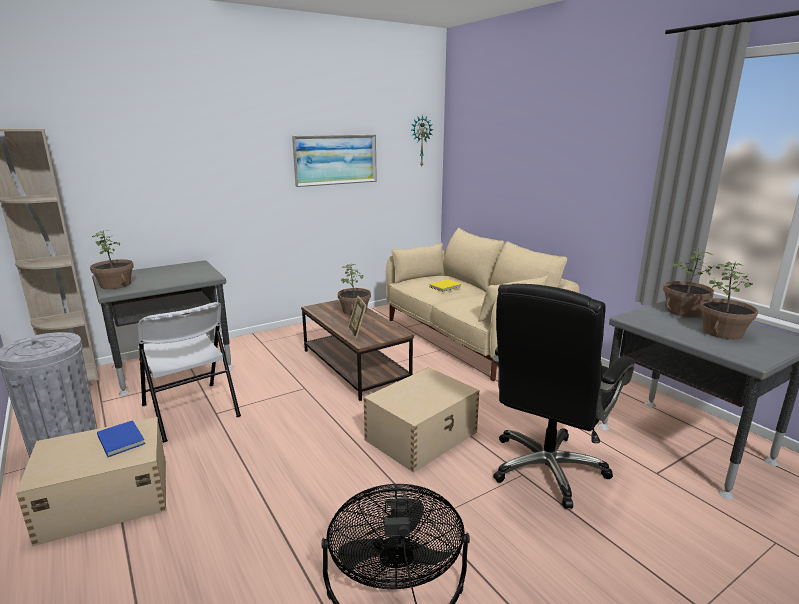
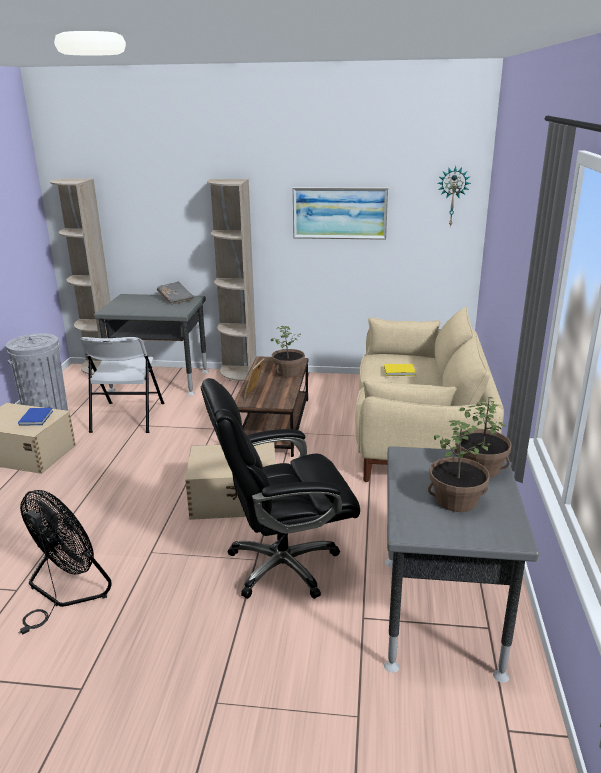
camera: 40 degrees right, 5 degrees up
(116, 285) = (117, 306): potted plant -> none
(178, 267) = (175, 299): none -> grey book
(256, 341) = (238, 377): none -> beige bookcase

